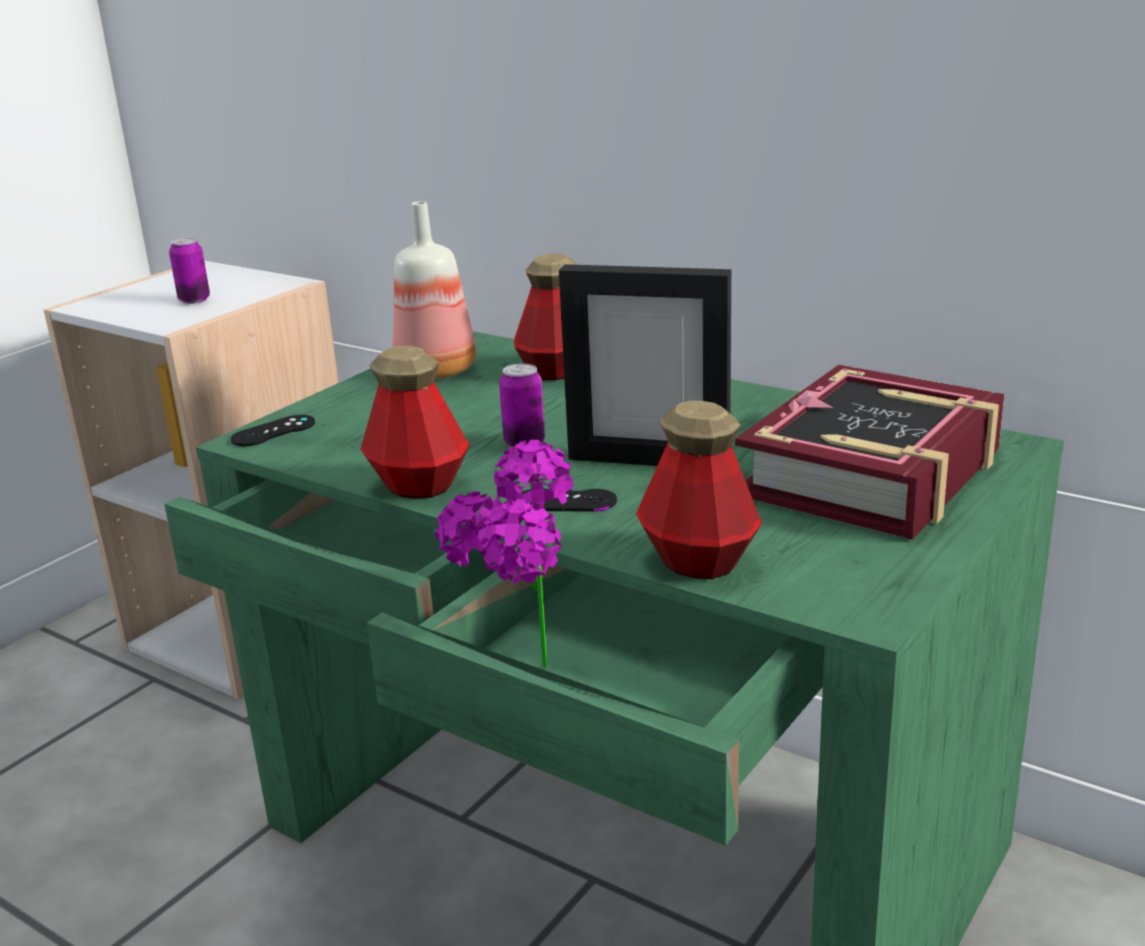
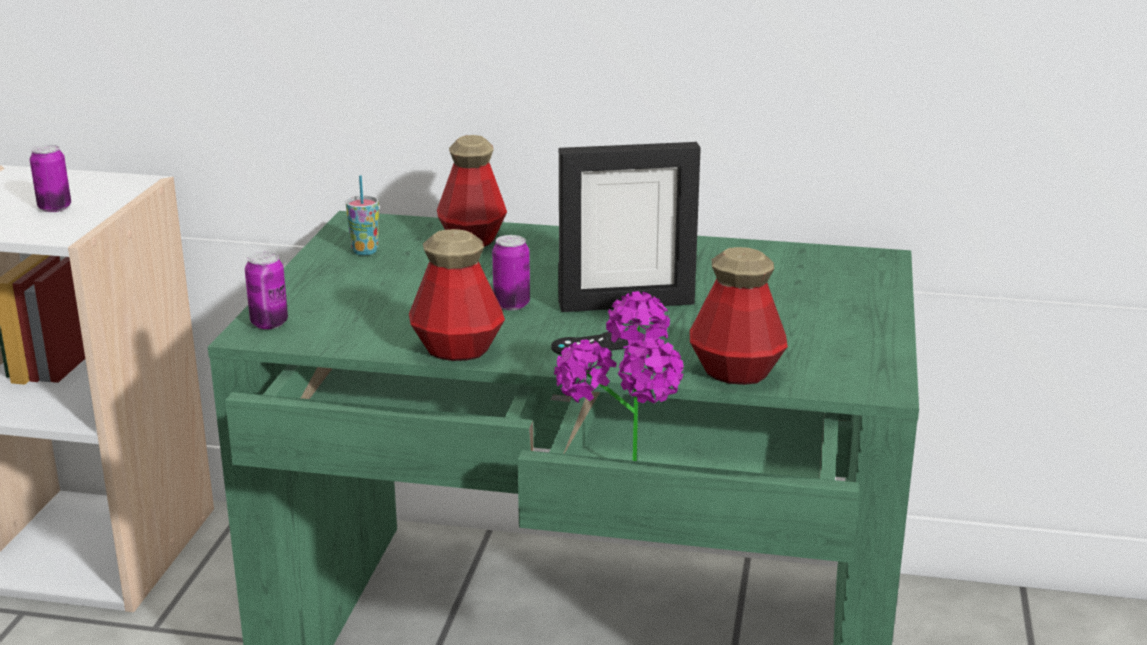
camera: 25 degrees left, 0 degrees up
(273, 431) = (269, 323): black game controller -> can
(439, 370) = (365, 251): bottle -> cup
(873, 473) = (802, 291): book -> none

